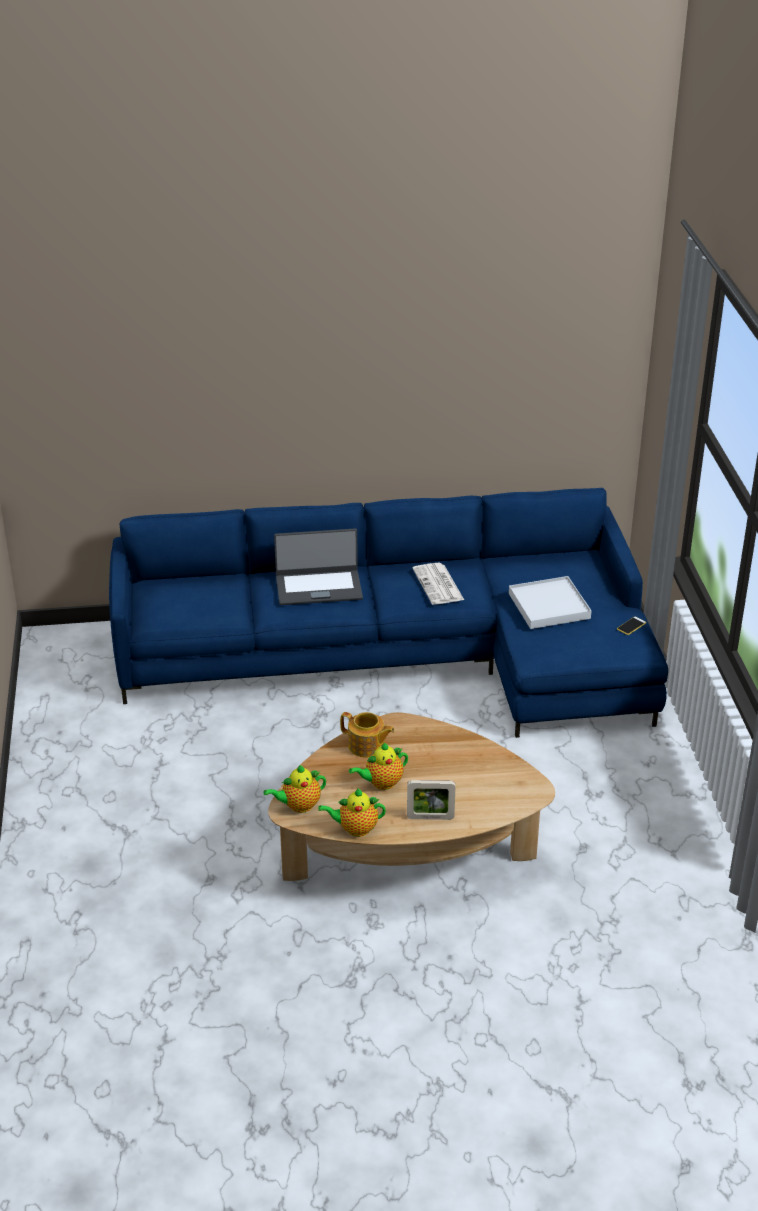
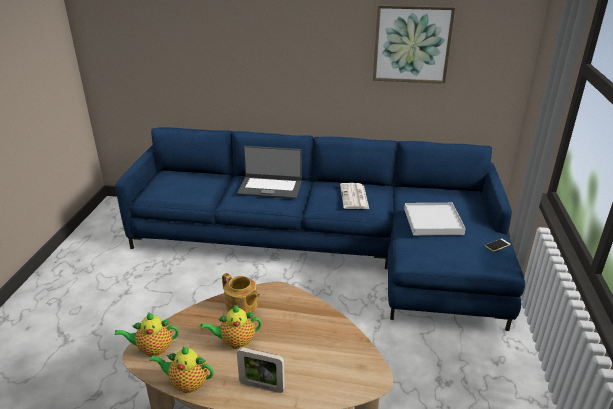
camera: 15 degrees right, 5 degrees down
(489, 369) = (412, 44): none -> picture

